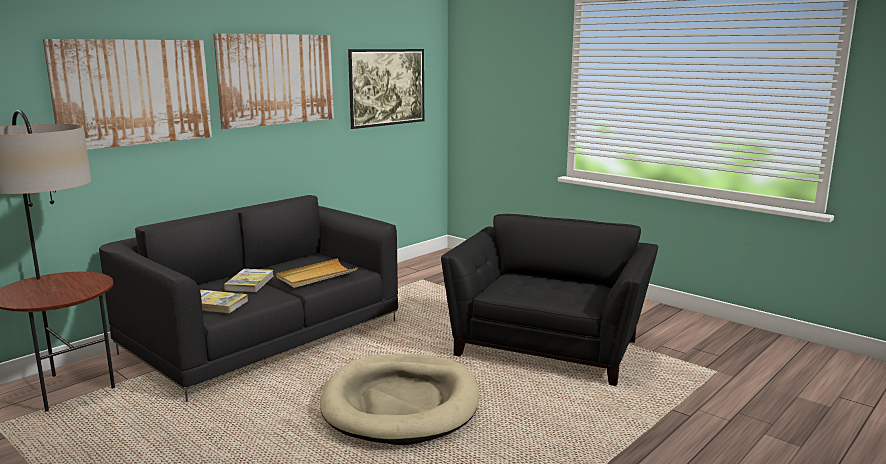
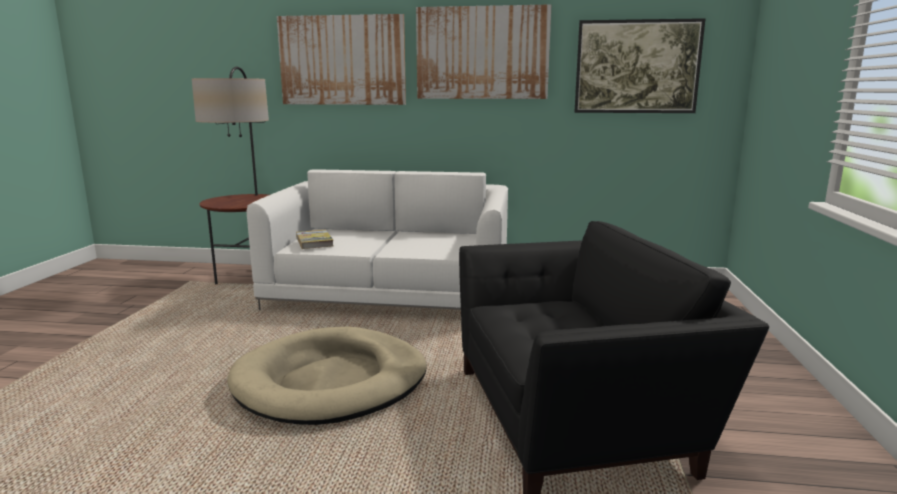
camera: 55 degrees right, 0 degrees up
(250, 283) = (371, 236): book -> none
(263, 336) = (391, 293): black sofa -> white sofa
(316, 276) = (417, 246): beige tray -> none

